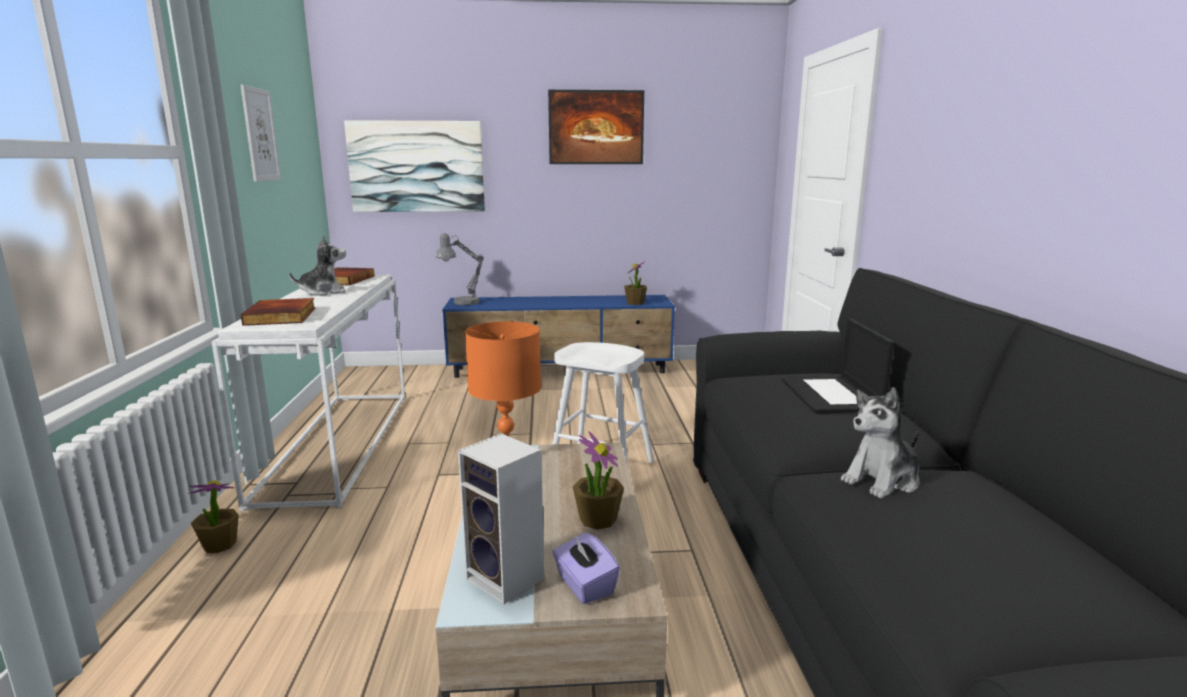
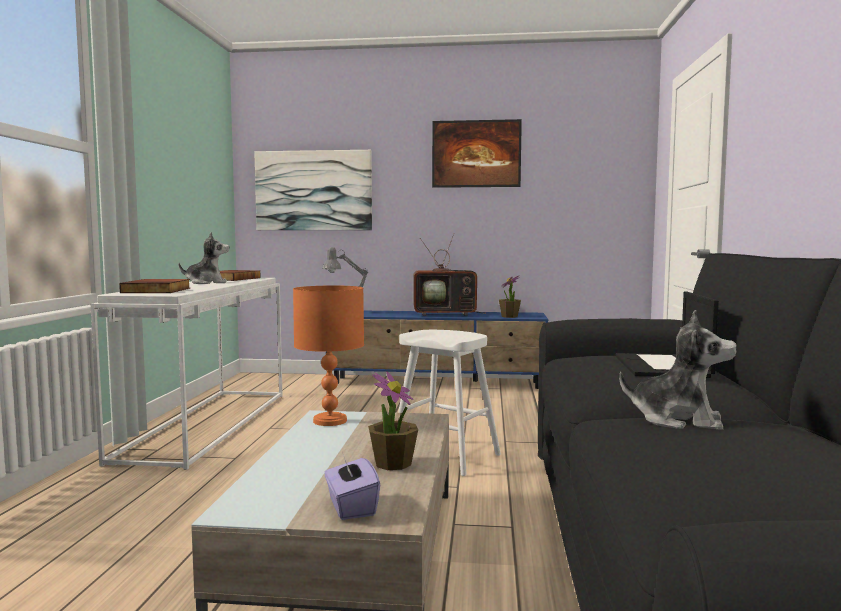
camera: 10 degrees right, 10 degrees down
(219, 545) = (69, 488): potted plant -> none
(260, 135) = (172, 152): picture -> none
(508, 579) = (279, 497): speaker -> none
(569, 301) = (446, 314): none -> television
(882, 480) = (678, 420): plush toy -> plush toy turned 135 degrees counterclockwise

